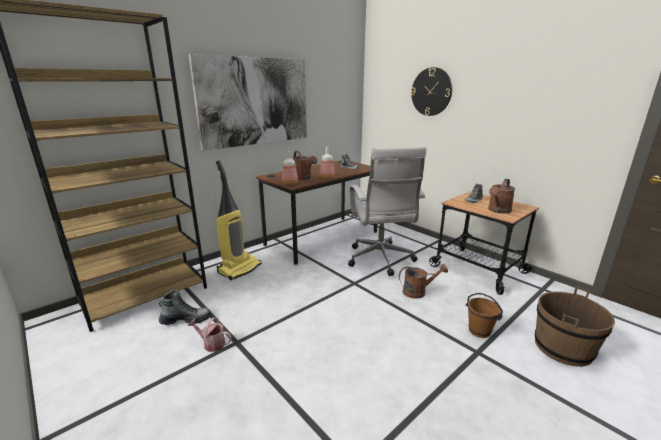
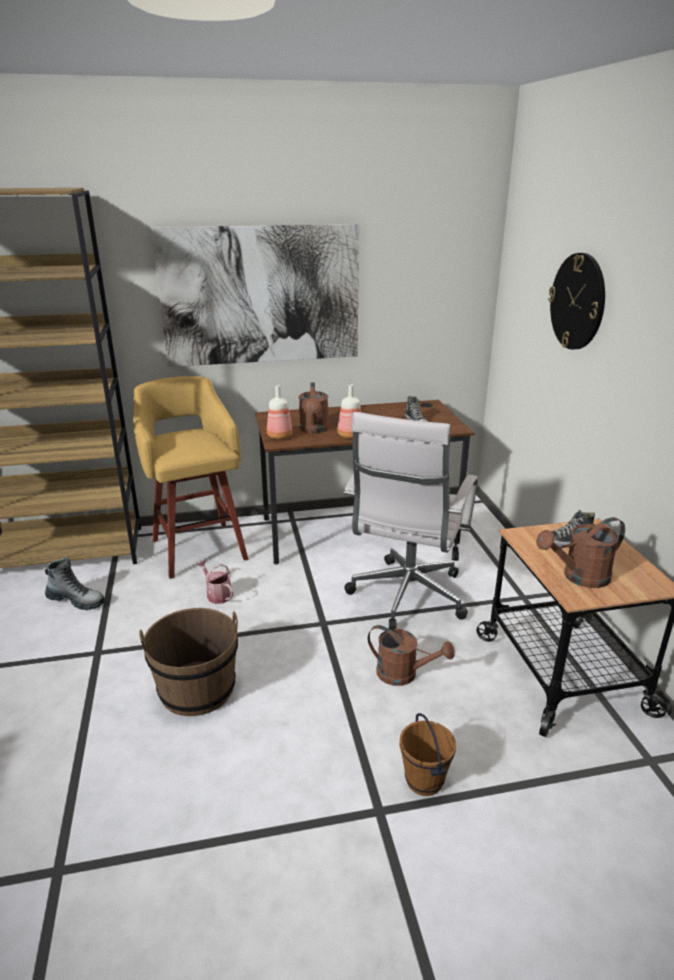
camera: 30 degrees right, 5 degrees up
(211, 344) = (72, 643): watering can -> watering can (217, 594)
(239, 268) = (198, 547): vacuum cleaner -> yellow stool
(563, 348) = (539, 879): brown bucket -> brown bucket (197, 689)

